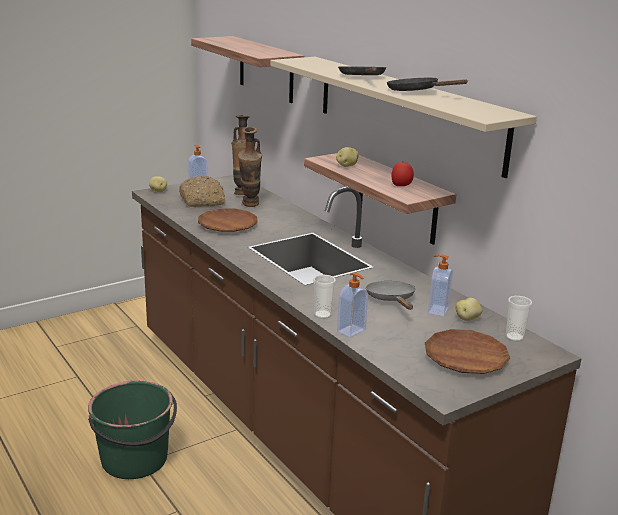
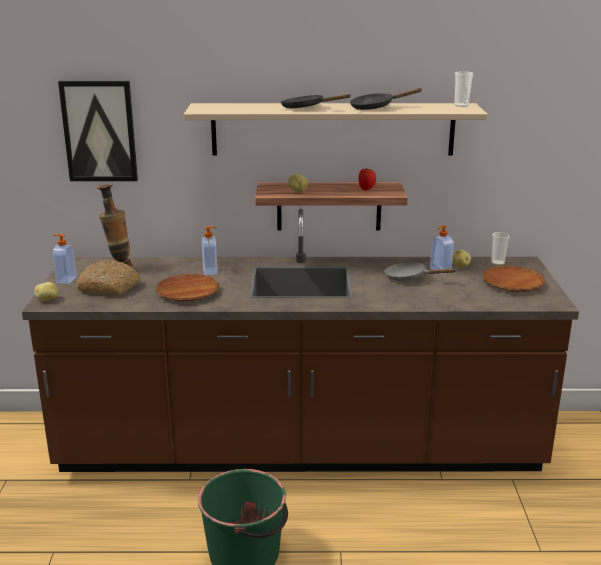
camera: 55 degrees left, 0 degrees up
(250, 206) = (157, 273): vase -> none
(266, 69) = (99, 131): shelf -> picture
(322, 315) = (411, 305): cup -> cup (461, 105)
(352, 331) = (446, 303): soap dispenser -> soap dispenser (211, 271)

